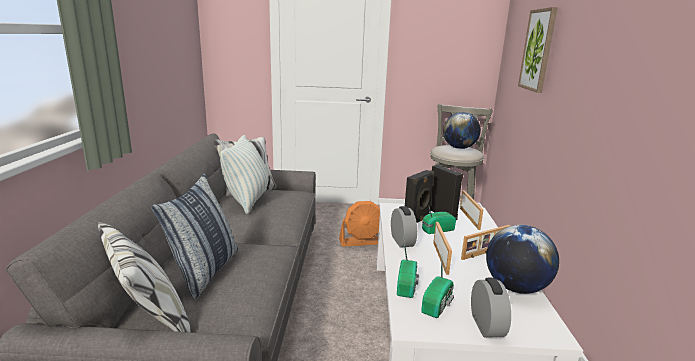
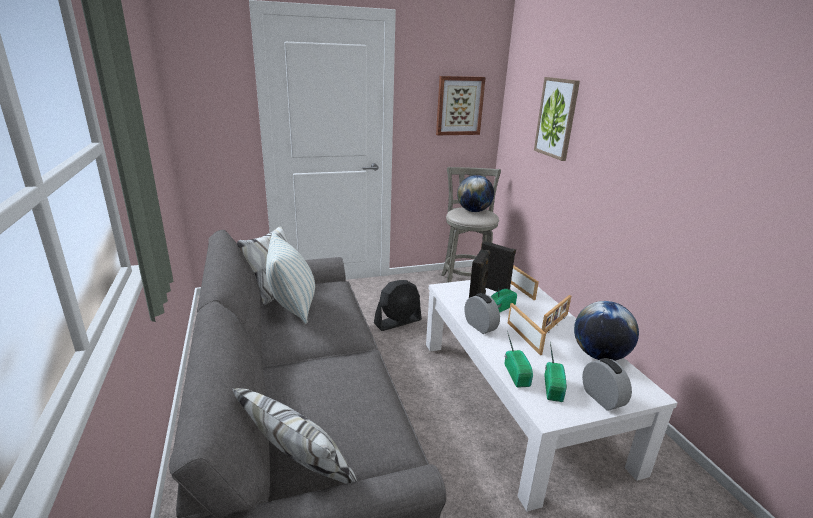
camera: 20 degrees left, 5 degrees up
(205, 271) = (318, 405): pillow -> none
(362, 241) = (398, 322): orange fan -> black fan
(455, 46) = (459, 106): none -> picture

